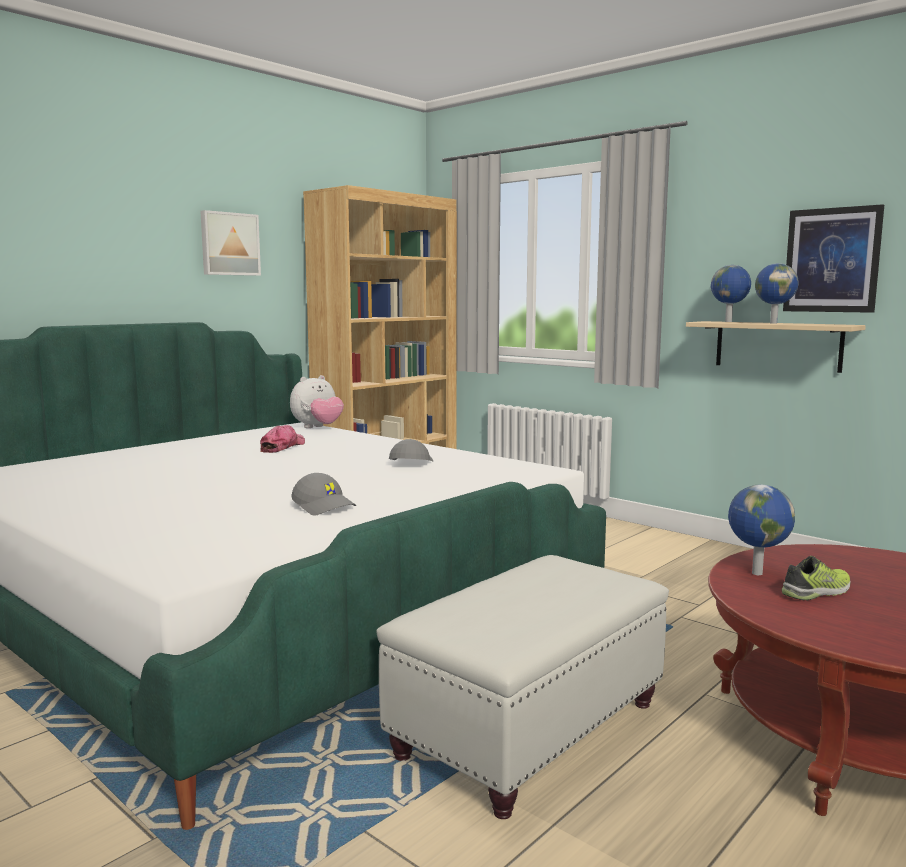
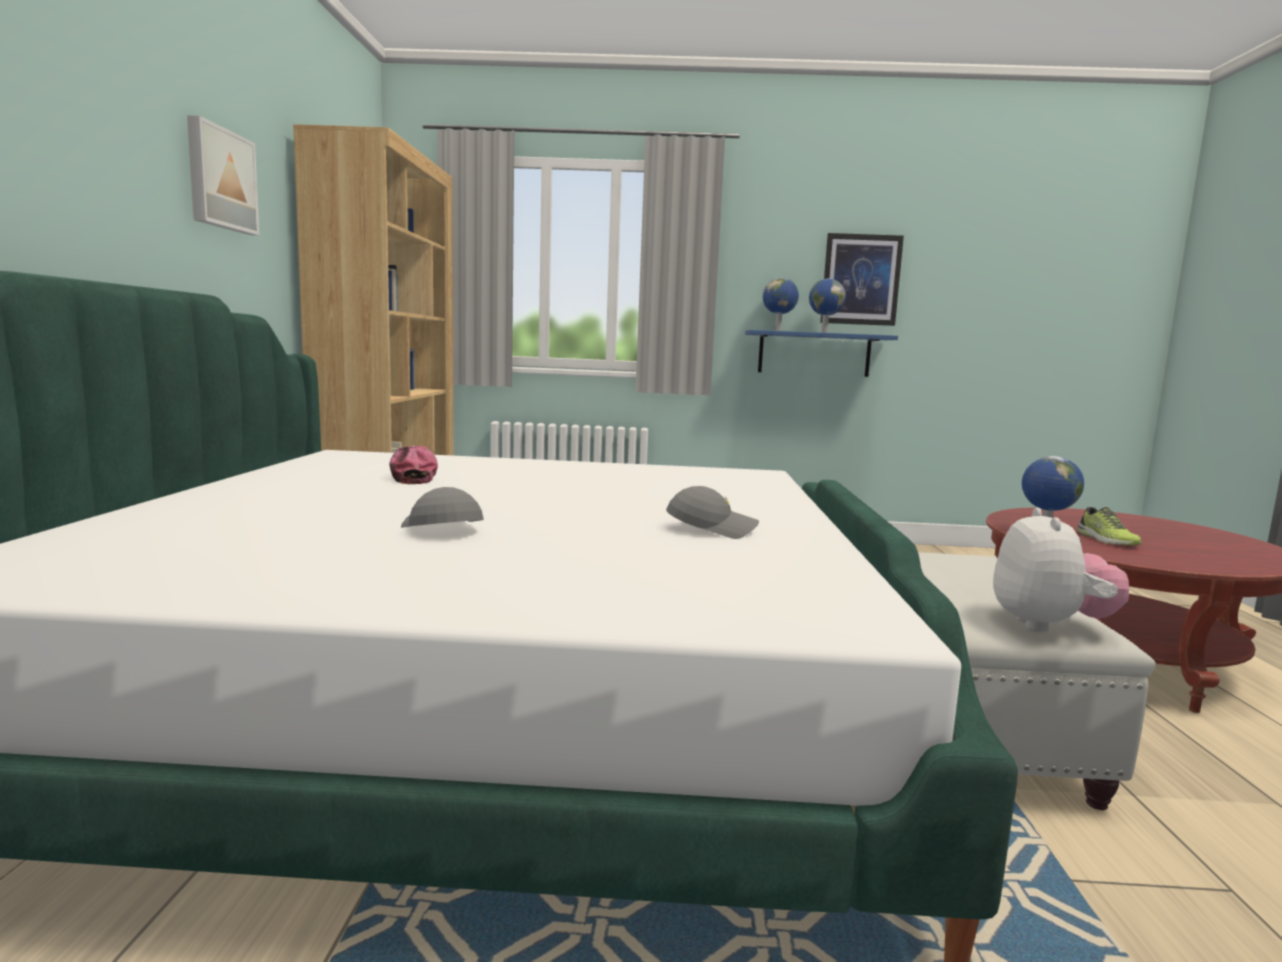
camera: 40 degrees left, 0 degrees up
(317, 427) = (375, 454): plush toy -> plush toy (1049, 626)
(410, 463) = (624, 478): grey cap -> grey cap (440, 529)
(777, 345) = (814, 354): beige shelf -> blue shelf
(817, 592) = (1105, 540): shoe -> shoe turned 150 degrees clockwise

